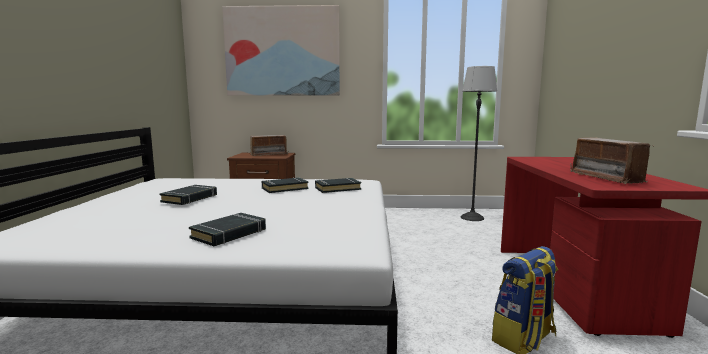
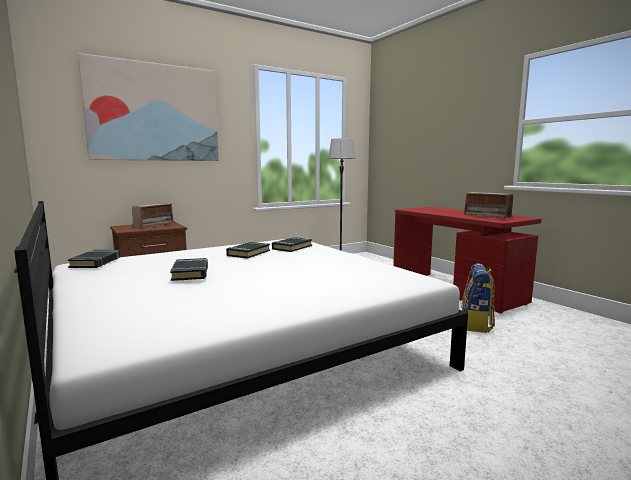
camera: 35 degrees left, 0 degrees up
(229, 234) = (318, 289): black book -> black book (96, 262)

